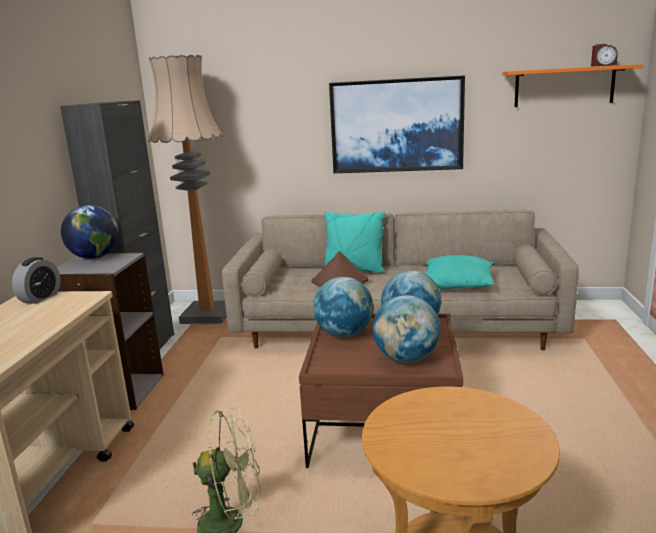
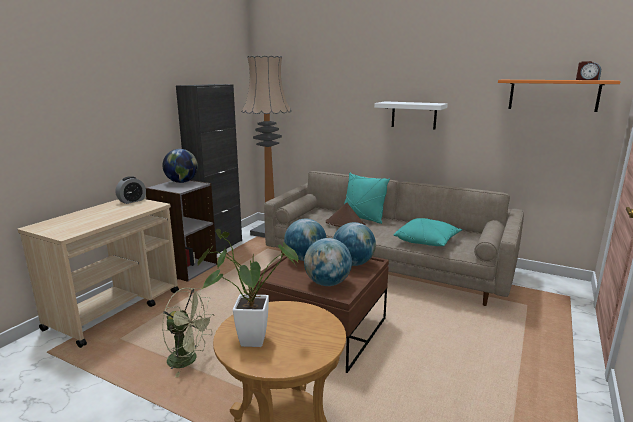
camera: 20 degrees right, 0 degrees up
(396, 125) = (414, 115): picture -> white shelf
(425, 456) = (246, 340): none -> potted plant

